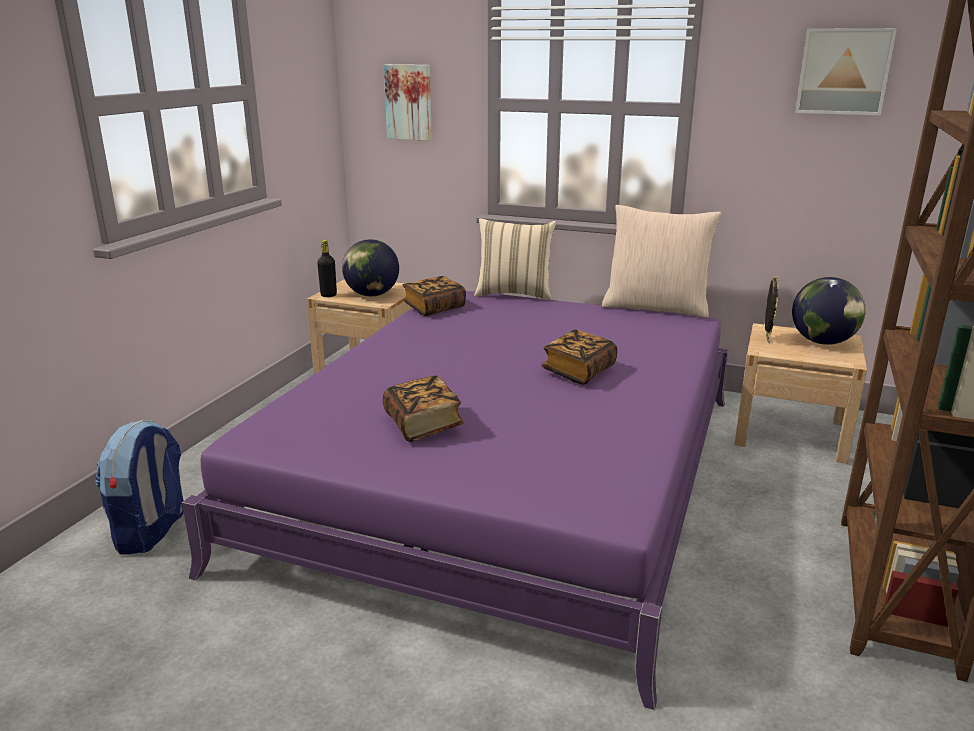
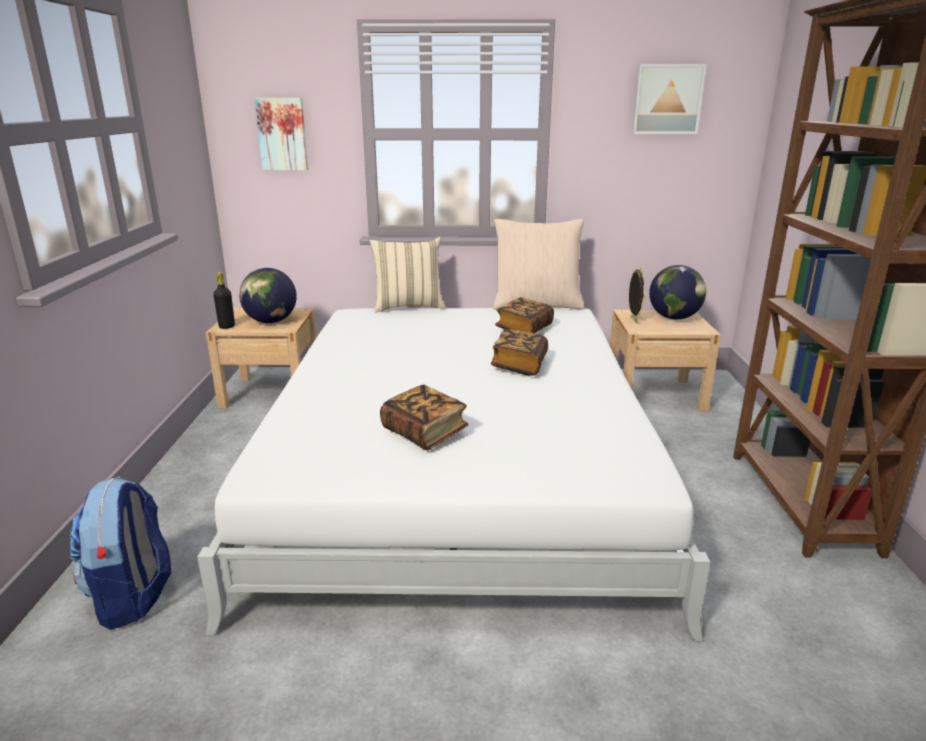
camera: 20 degrees left, 0 degrees up
(434, 308) = (345, 326): book -> book (524, 329)
(507, 474) = (459, 468): purple bed -> white bed

